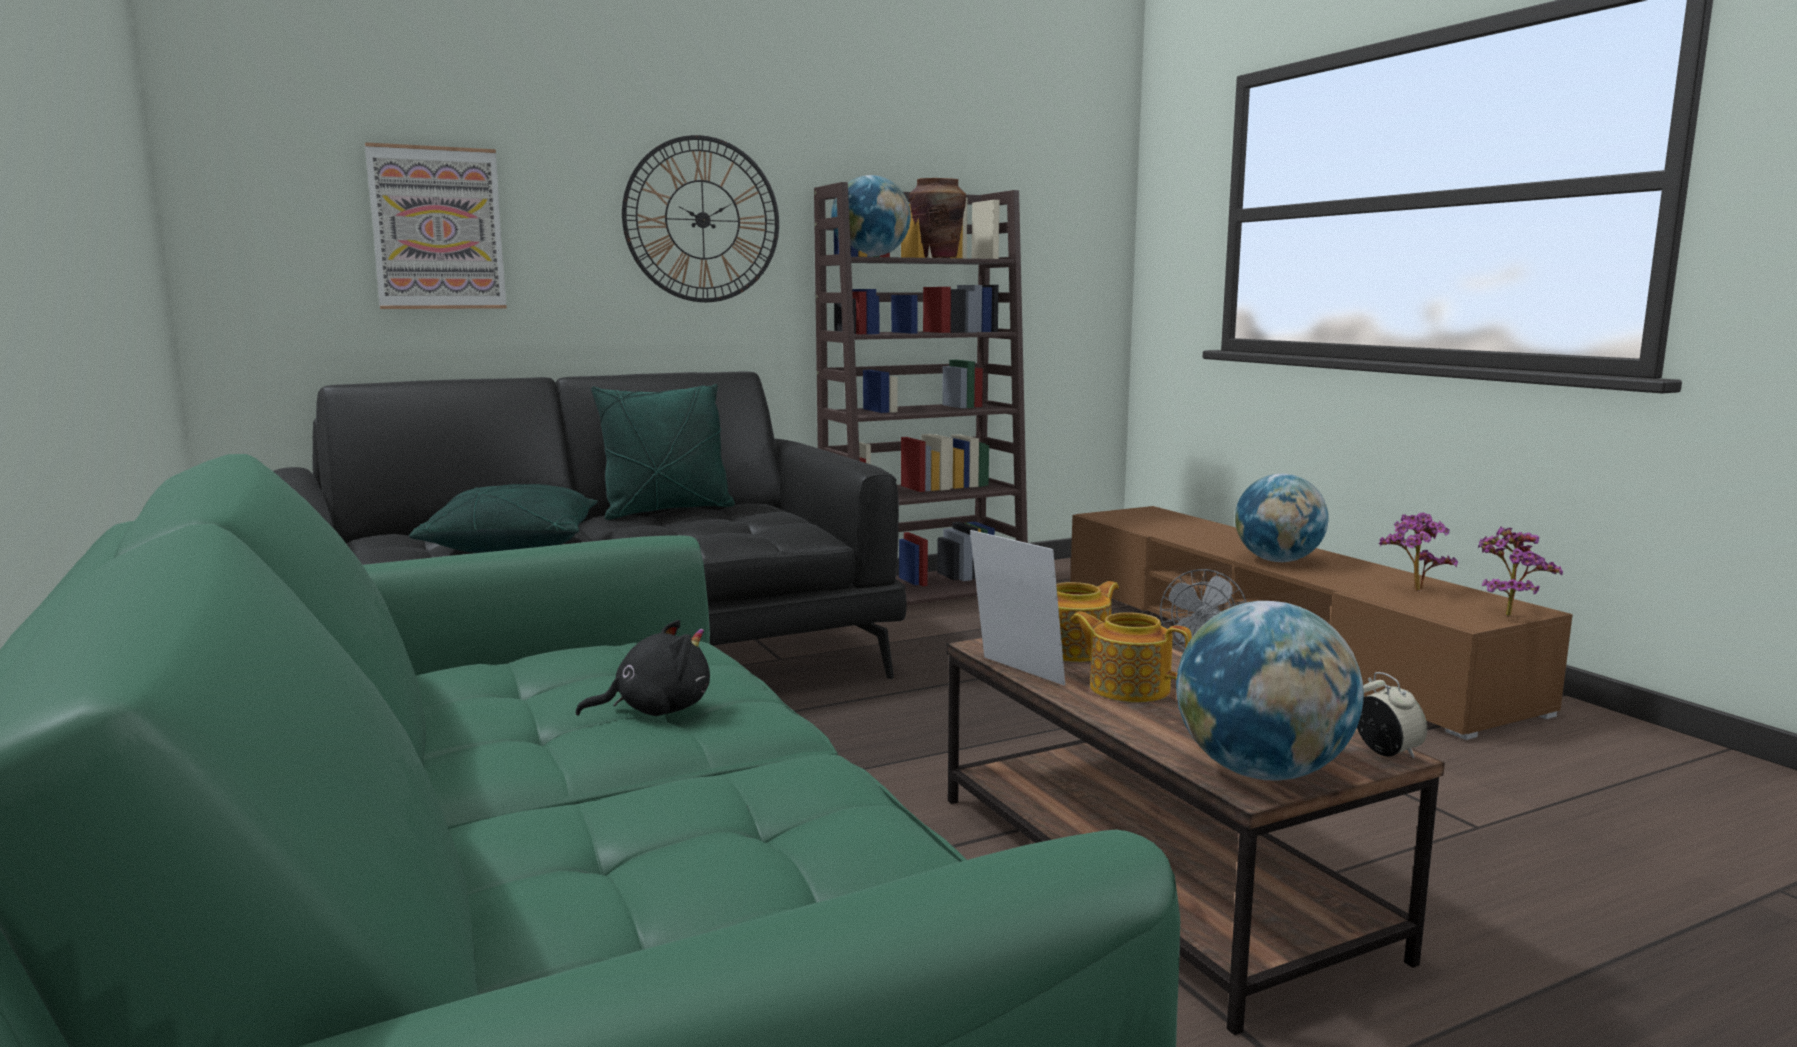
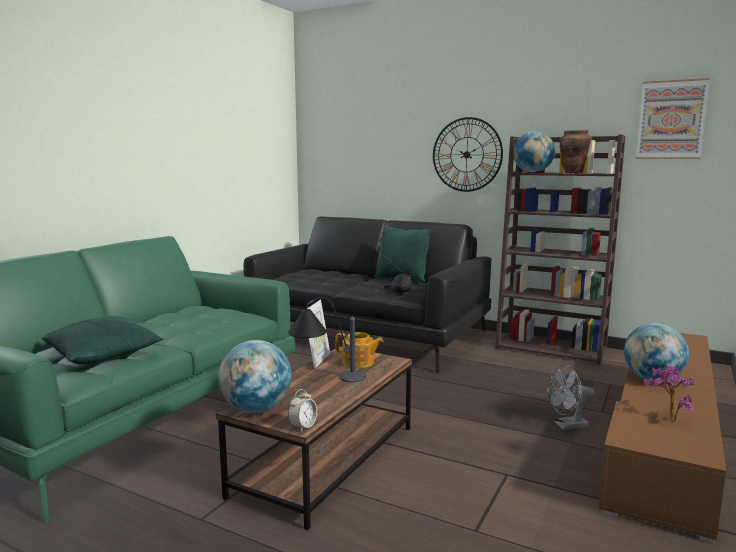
camera: 55 degrees right, 0 degrees up
(437, 228) = (368, 161): picture -> picture (671, 120)
(512, 546) = (324, 280): green pillow -> green pillow (104, 355)
(655, 710) = (191, 328): black plush toy -> black plush toy (400, 292)
(1128, 688) = (324, 377): teapot -> table lamp
(1506, 614) = (672, 449): potted plant -> none

